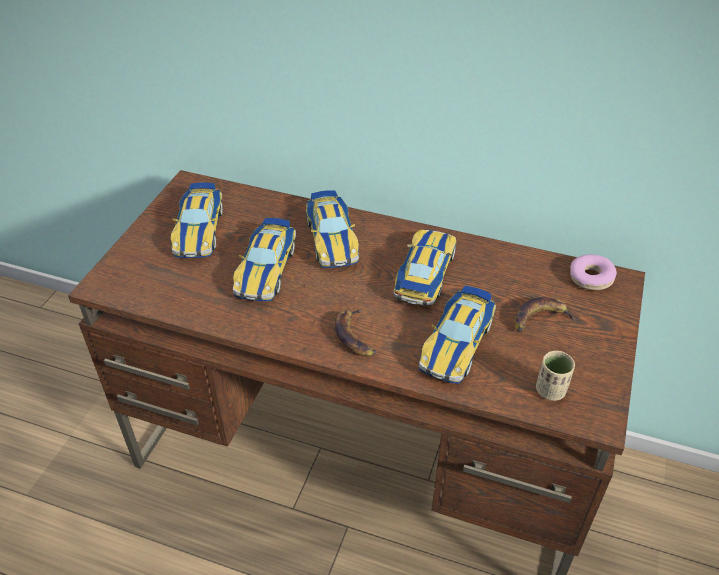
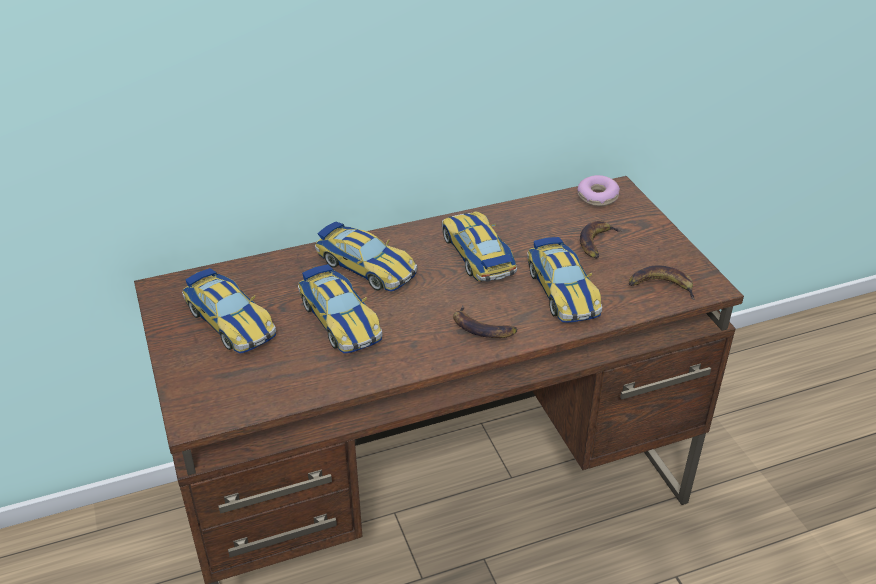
camera: 40 degrees left, 5 degrees down
(550, 390) = (661, 286): beige cup -> banana

